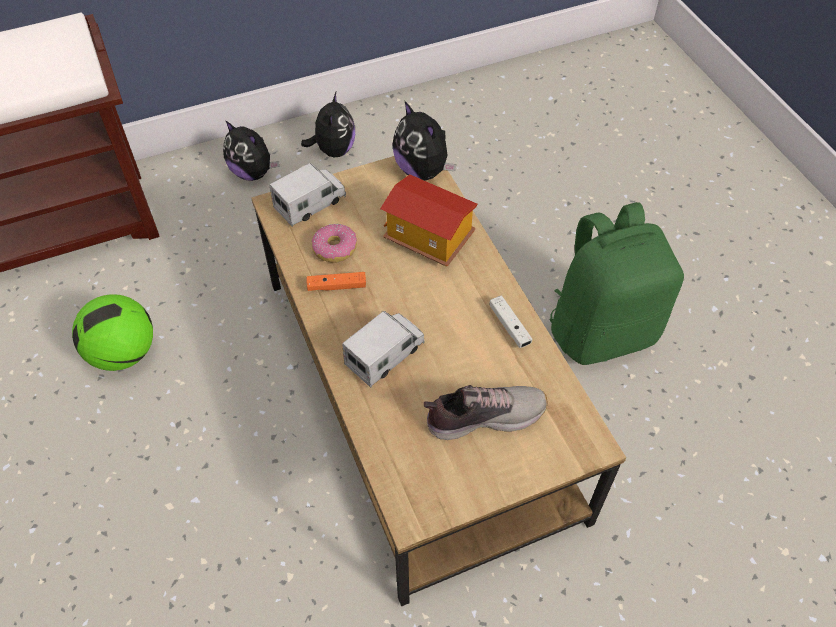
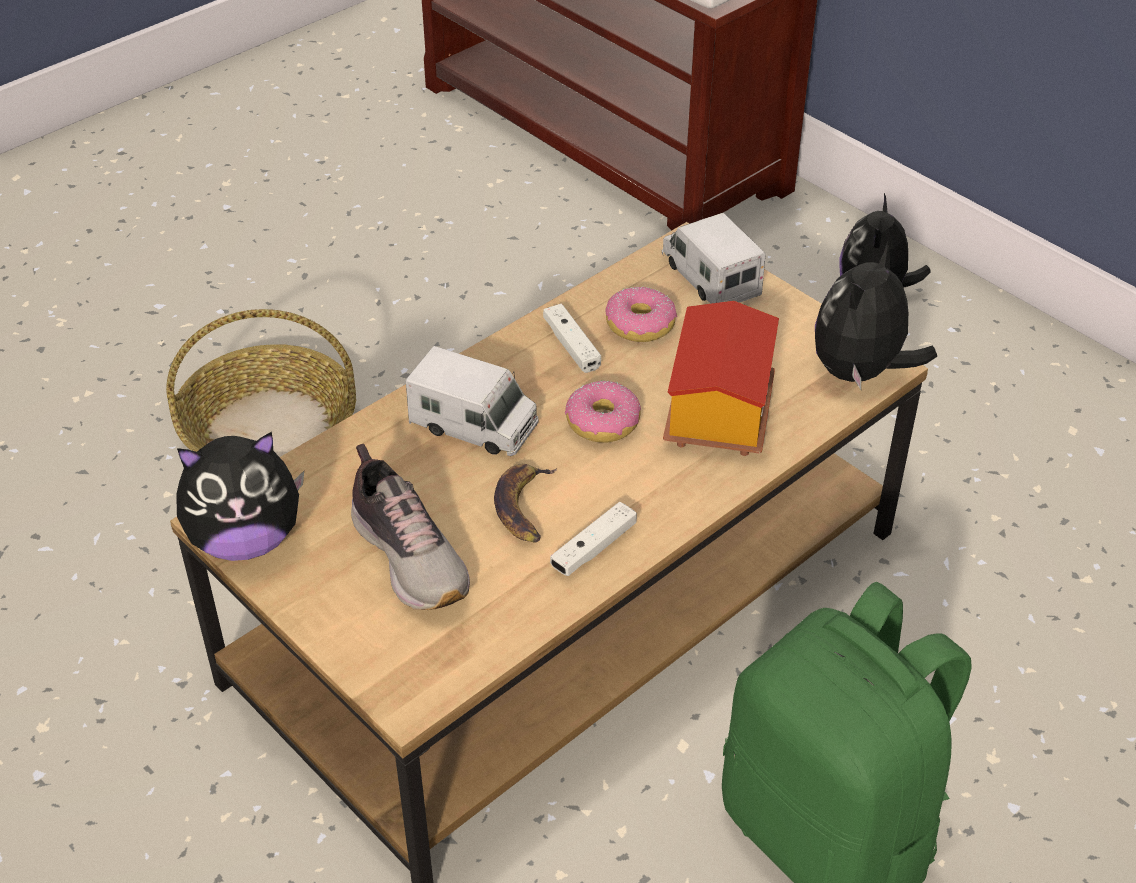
camera: 70 degrees right, 10 degrees down
(123, 353) = (488, 290): football -> none
(185, 522) = (270, 430): none -> basket
(310, 204) = (710, 278): toy truck -> toy truck turned 150 degrees counterclockwise
(333, 150) = (988, 365): plush toy -> plush toy (246, 539)
(337, 286) = (571, 346): orange game controller -> white game controller
(411, 291) = (603, 422): none -> donut
(465, 349) = (525, 507): none -> banana

